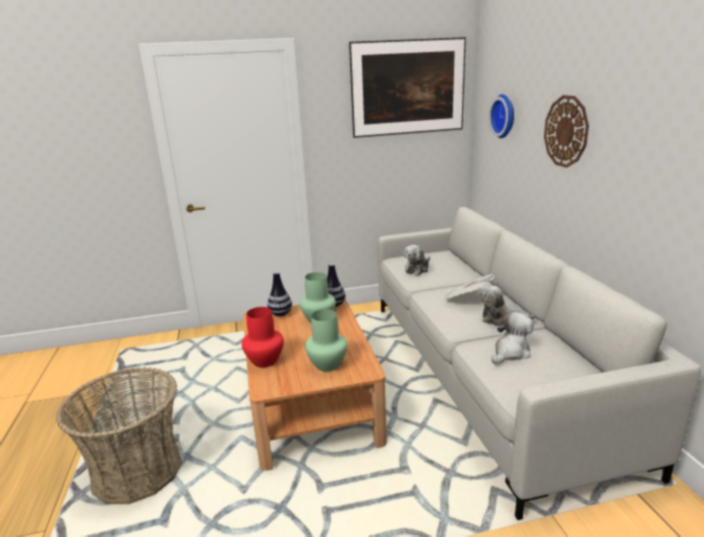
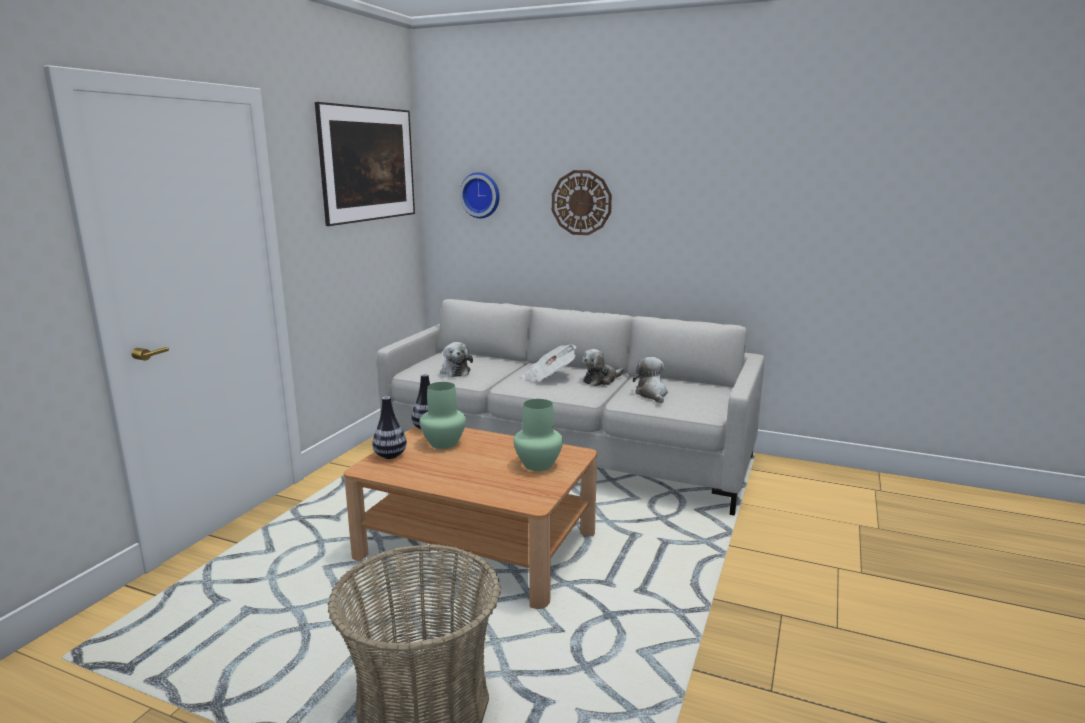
camera: 55 degrees left, 5 degrees down
(264, 360) = (477, 489): red vase -> none

